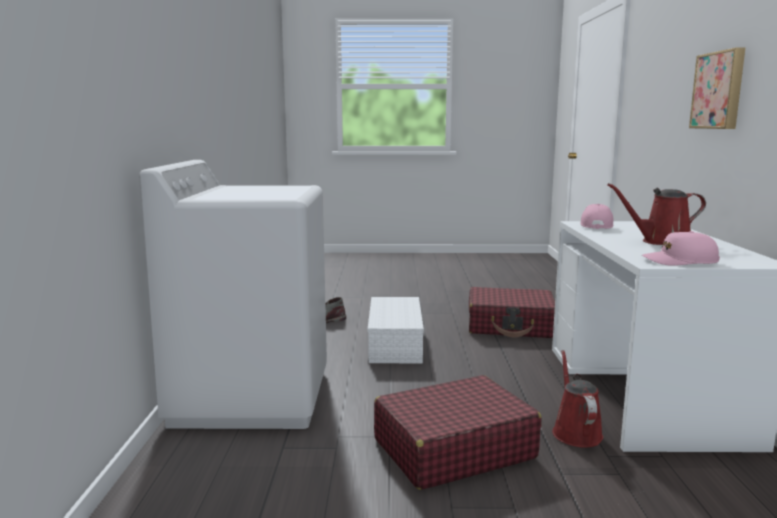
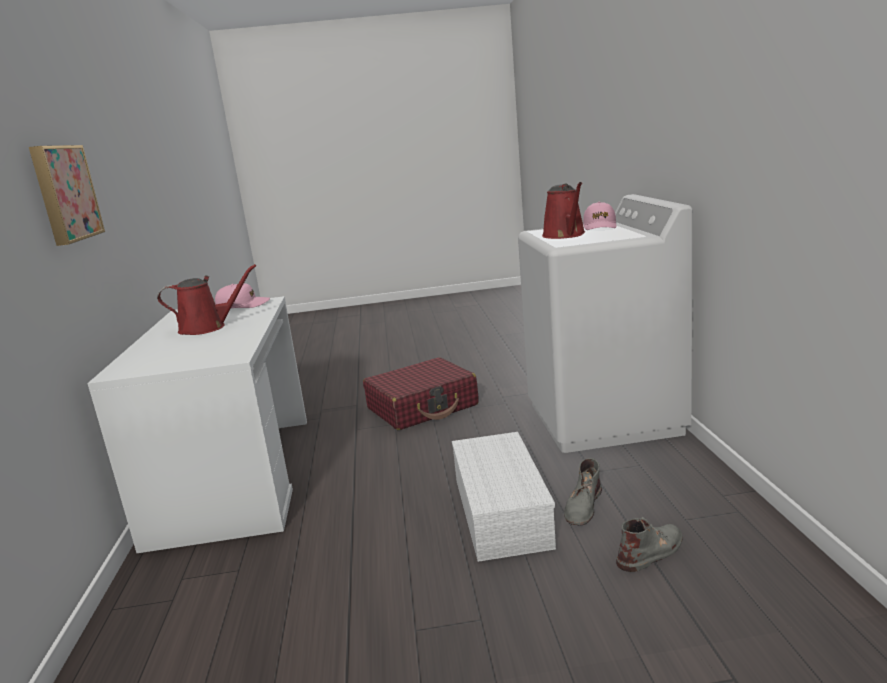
camera: 175 degrees right, 5 degrees up
(339, 340) = (583, 506): none -> grey boot
(511, 326) = (313, 592): red suitcase -> none
(575, 432) = (330, 430): red watering can -> red watering can (565, 235)
(596, 225) = (220, 353): pink cap -> pink cap (600, 226)

